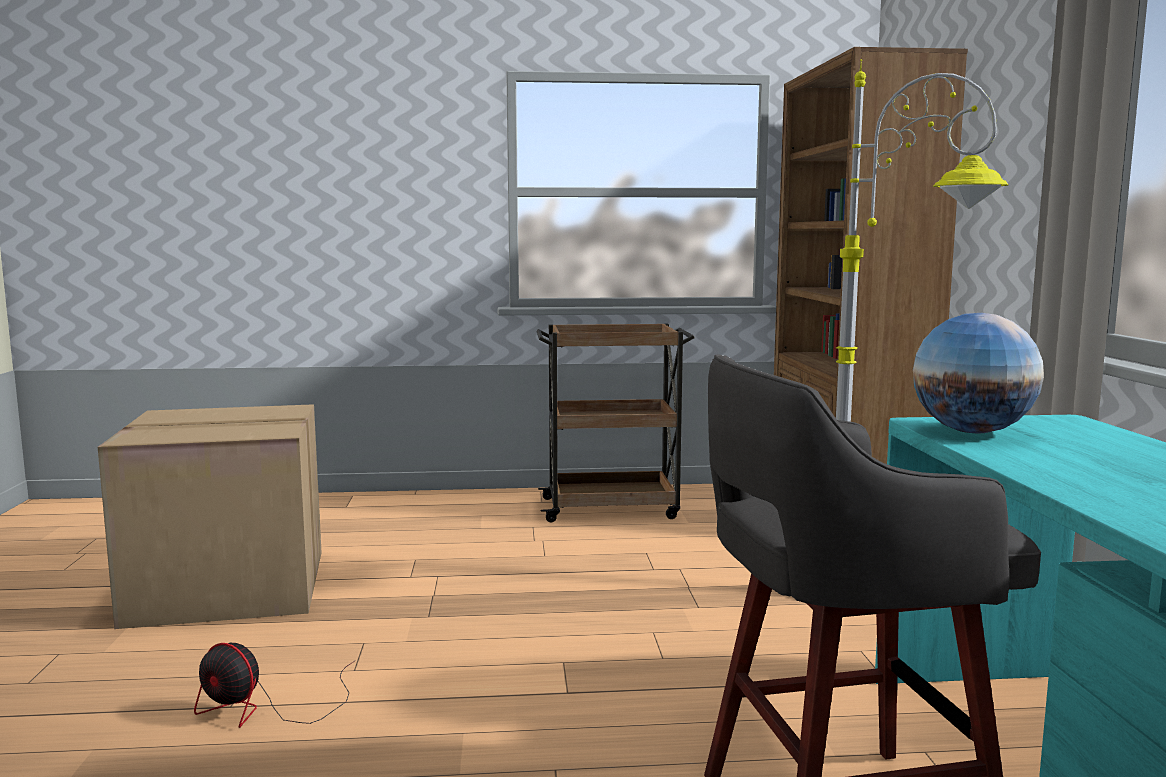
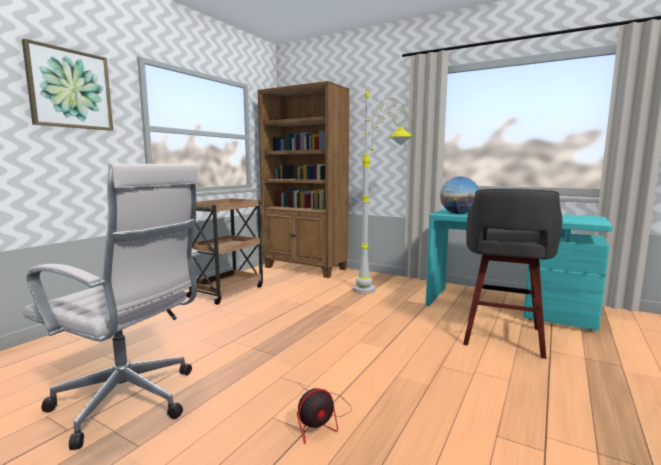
camera: 55 degrees left, 0 degrees up
(225, 588) = (130, 403): cardboard box -> white office chair
(391, 144) = (70, 89): none -> picture

